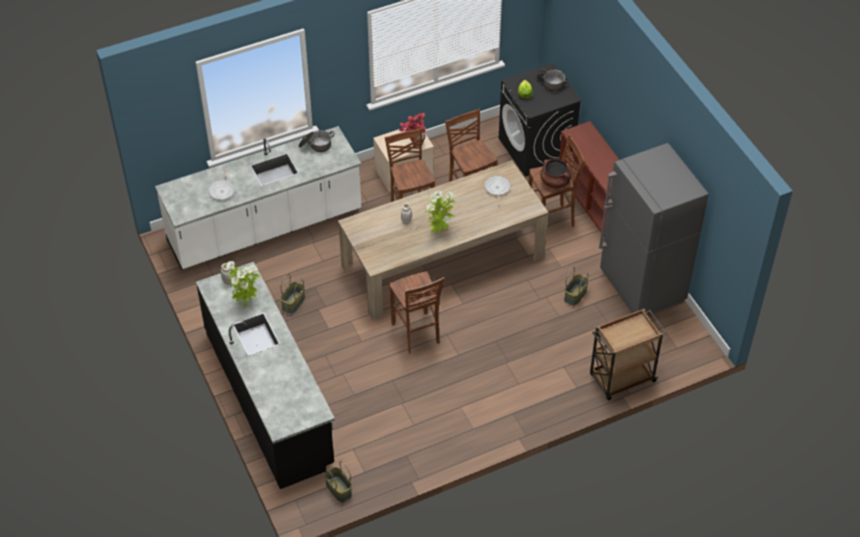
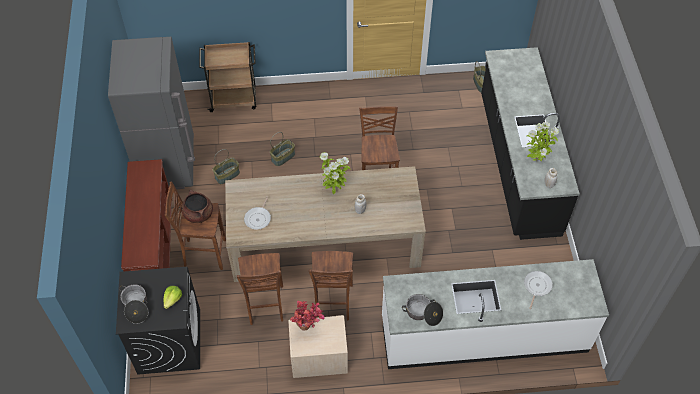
camera: 160 degrees left, 5 degrees up
(293, 303) = (476, 242): basket -> basket (283, 157)

